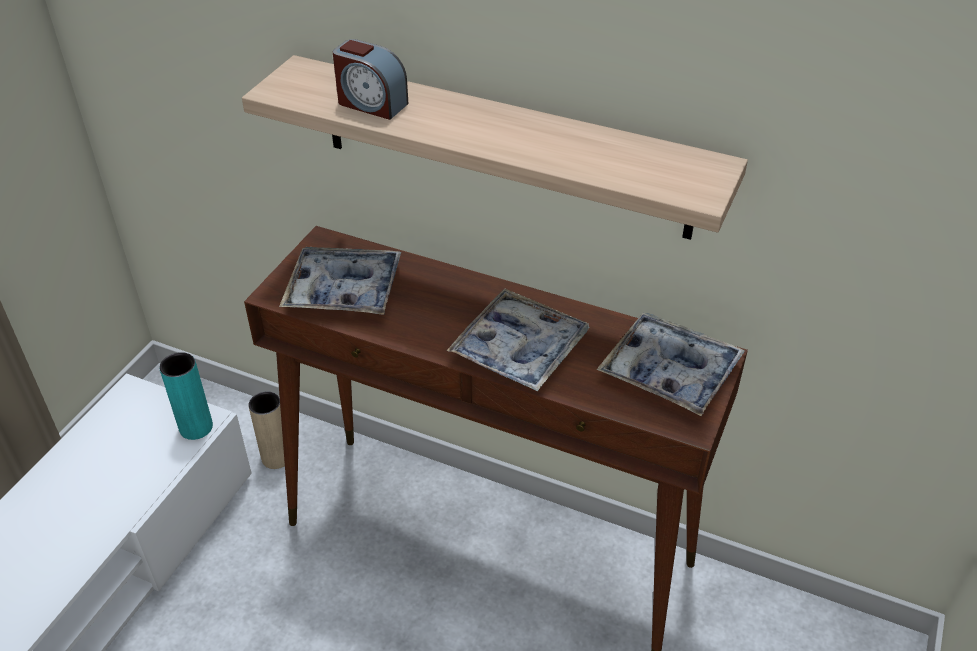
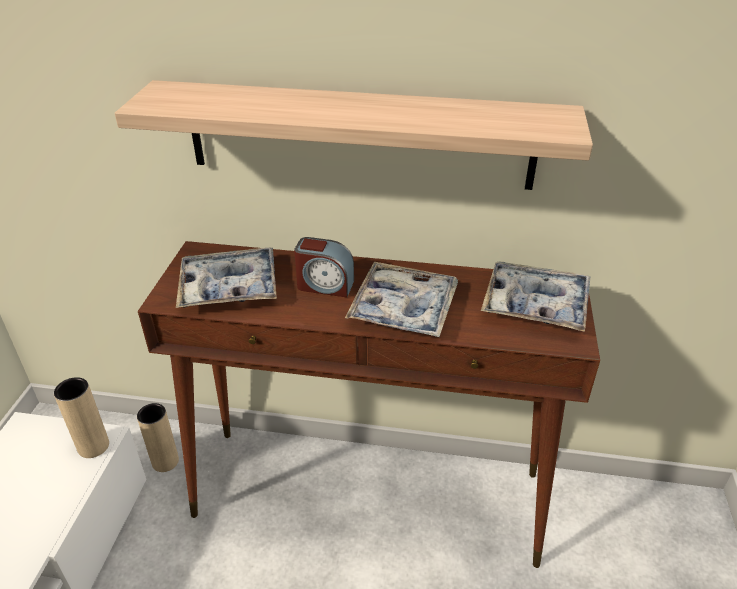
camera: 15 degrees left, 5 degrees down
(196, 427) = (93, 446): turquoise vase -> beige vase
(371, 104) = (241, 104): alarm clock -> alarm clock (325, 285)

